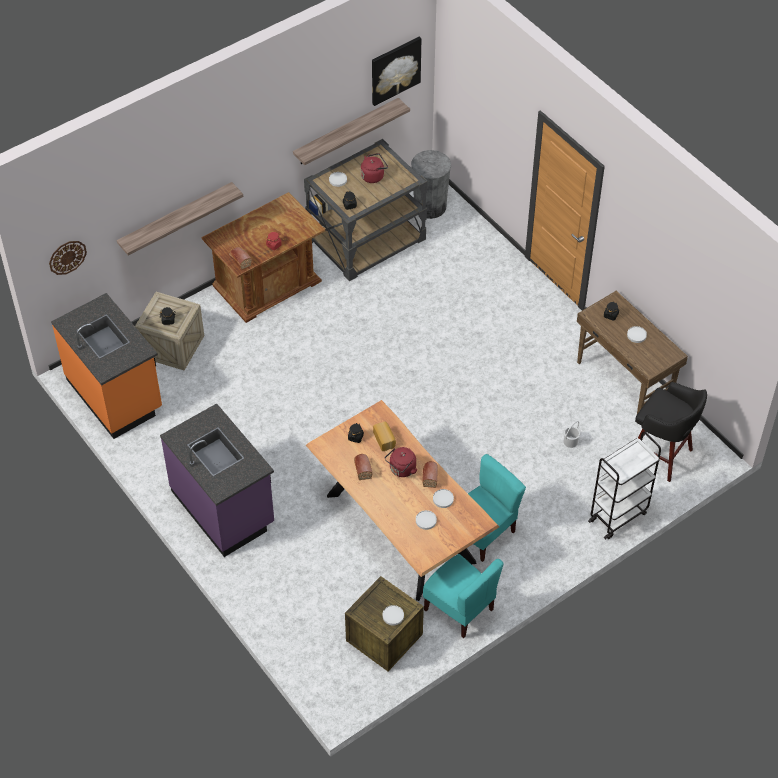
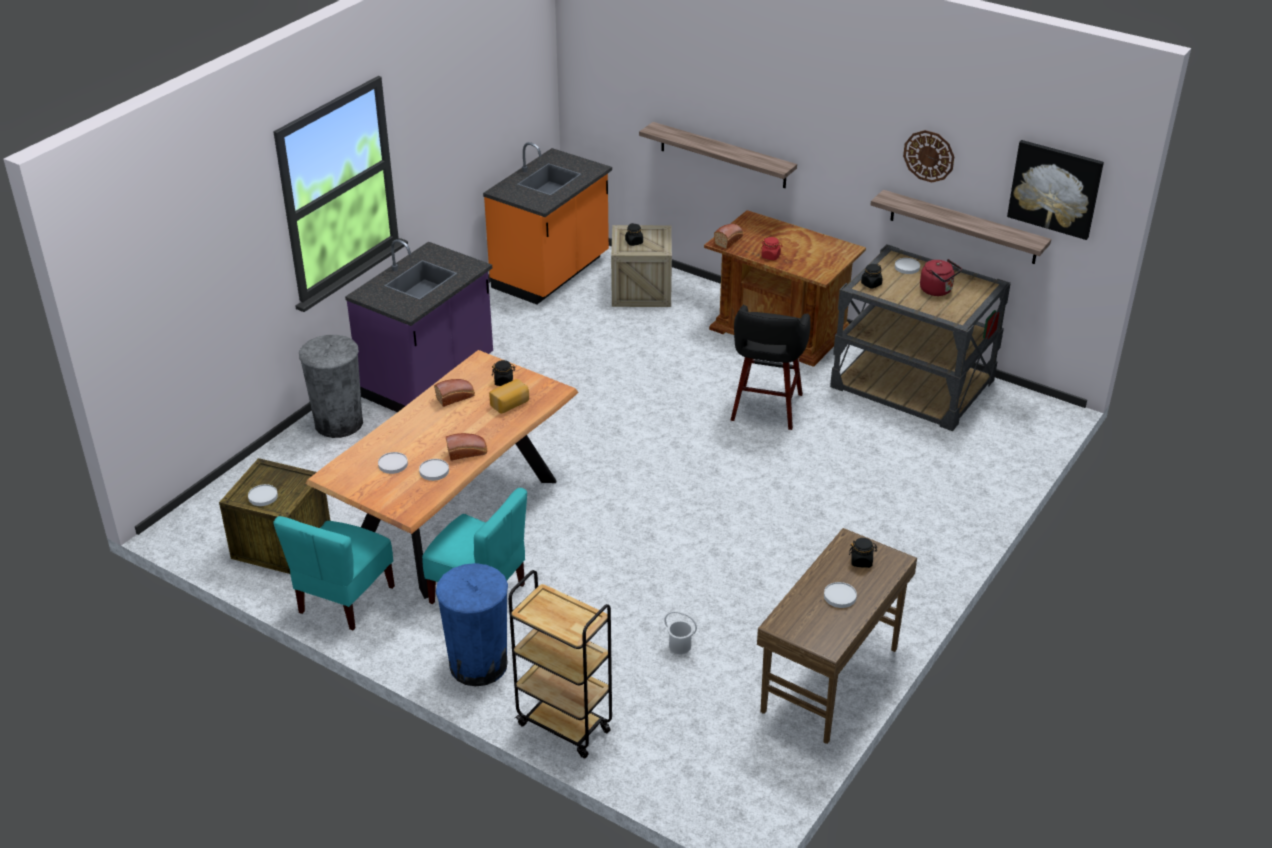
camera: 70 degrees right, 15 degrees down
(67, 257) = (599, 95): wall clock -> wall clock (929, 156)
(401, 470) = (467, 427): red kettle -> none
(430, 206) = (1012, 421): grey trash can -> grey trash can (339, 423)
(549, 548) = (478, 665): none -> blue trash can
(618, 518) = (562, 728): white cart -> brown cart
(662, 456) = (707, 755): black stool -> black stool (766, 409)

